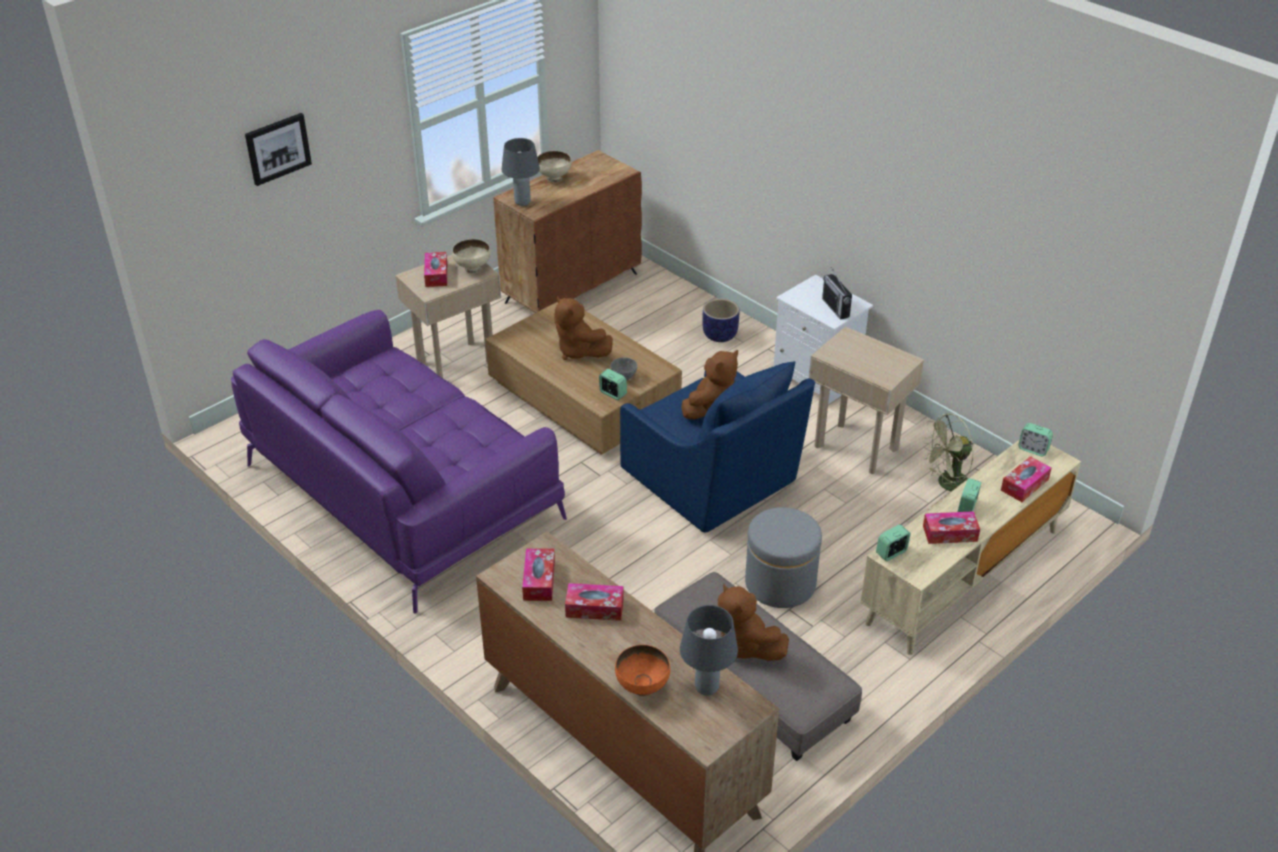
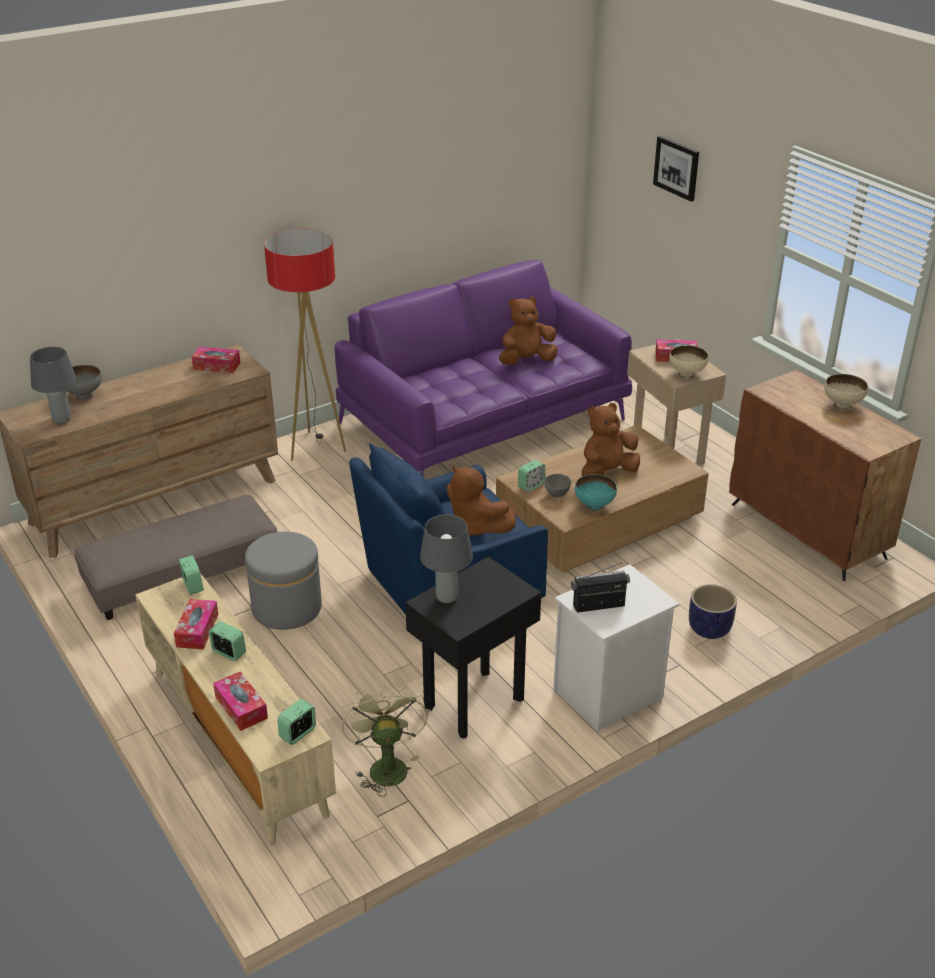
camera: 100 degrees right, 5 degrees down
(475, 624) = (315, 447): none -> floor lamp
(522, 202) = (784, 384): grey table lamp -> grey table lamp (447, 598)
(594, 608) = (173, 384): tissue box -> none
(636, 355) = (594, 506): none -> turquoise bowl
(642, 687) = (84, 395): orange bowl -> grey bowl
(745, 645) = (176, 527): brown plush toy -> brown plush toy (526, 361)
(856, 448) = (473, 702): beige side table -> black side table

